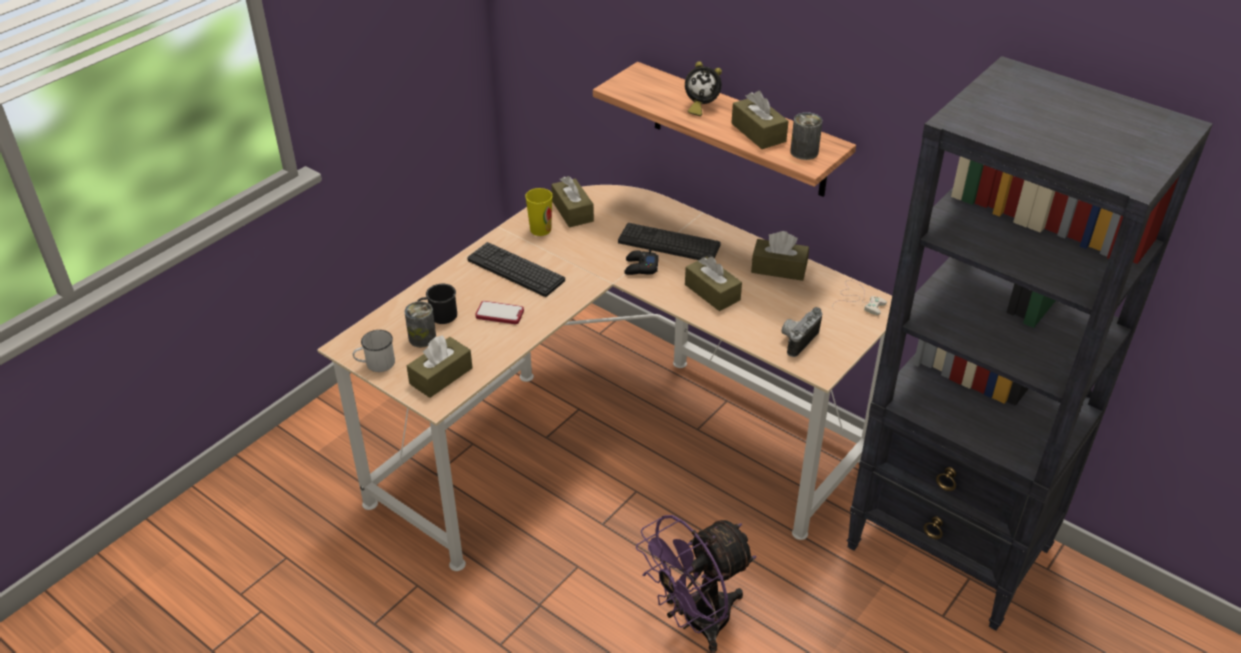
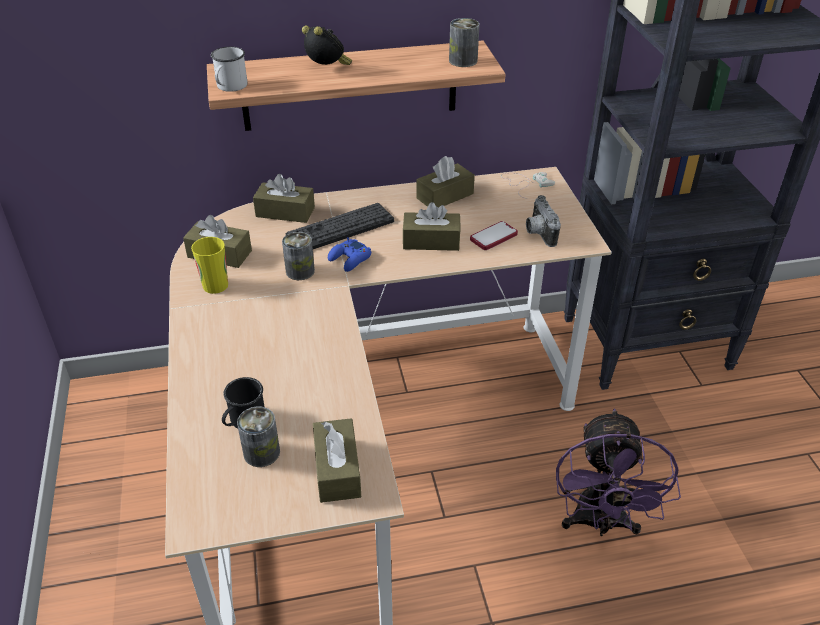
camera: 50 degrees left, 0 degrees up
(375, 364) = (255, 514): white mug -> white mug (229, 87)
(499, 314) = (298, 376): phone -> phone (493, 237)
(516, 270) = (250, 331): keyboard -> none
(599, 254) = (300, 271): none -> can
(640, 267) = (350, 259): black game controller -> blue game controller
(700, 107) = (327, 69): alarm clock -> alarm clock turned 90 degrees counterclockwise
(758, 132) = (406, 65): brown tissue box -> brown tissue box (285, 212)

